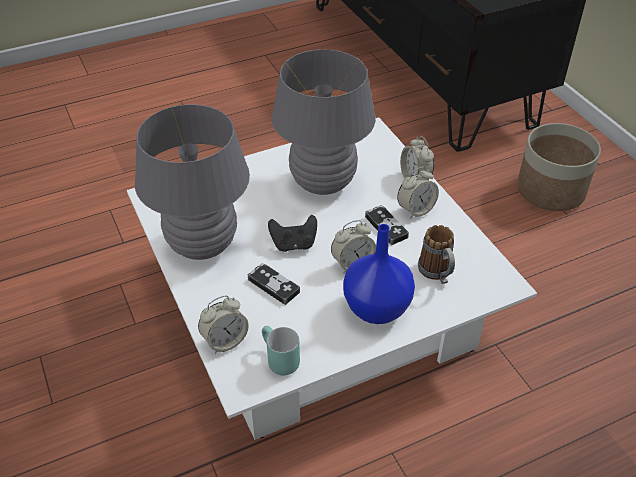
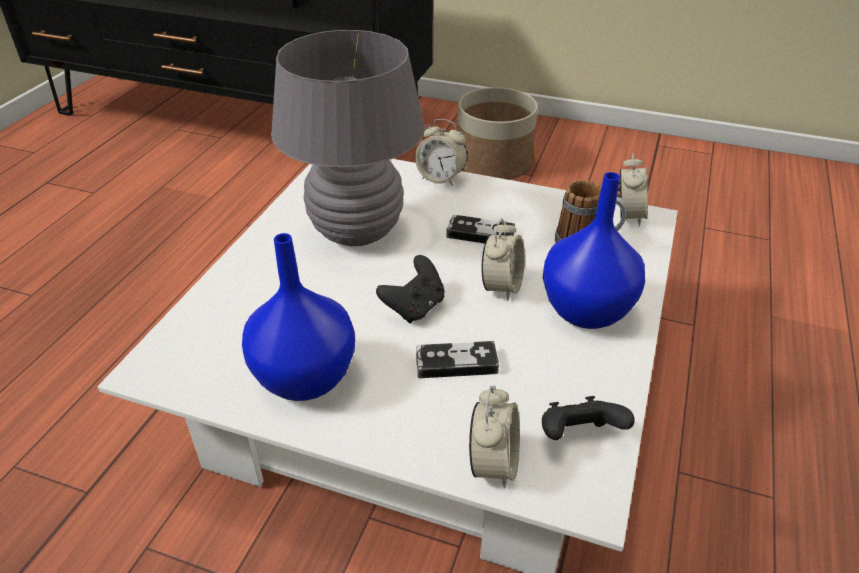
camera: 45 degrees left, 5 degrees down
(202, 245) = (307, 379): grey table lamp -> blue vase
(277, 360) = (578, 436): turquoise mug -> black game controller
(416, 210) = (483, 204): alarm clock -> alarm clock (628, 216)

